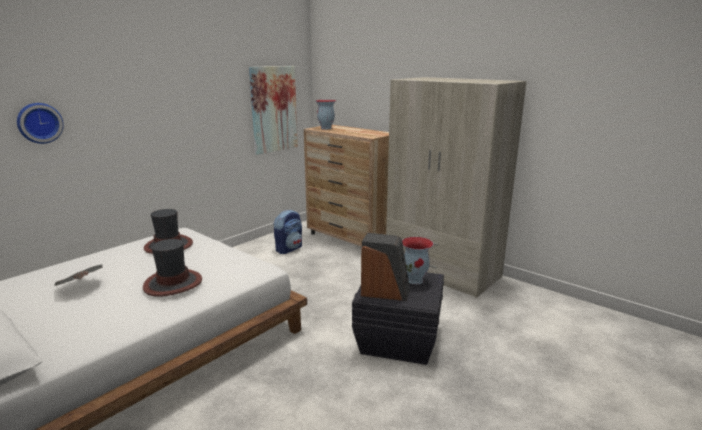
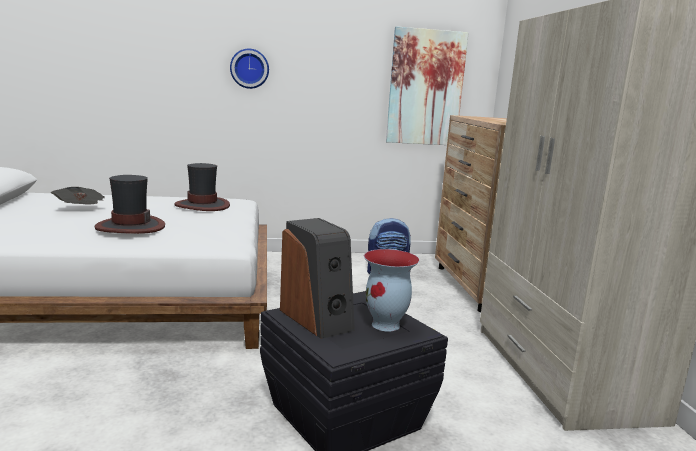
camera: 40 degrees right, 5 degrees down
(39, 123) = (138, 56): wall clock -> wall clock (249, 68)
(326, 128) = (479, 117): vase -> none

